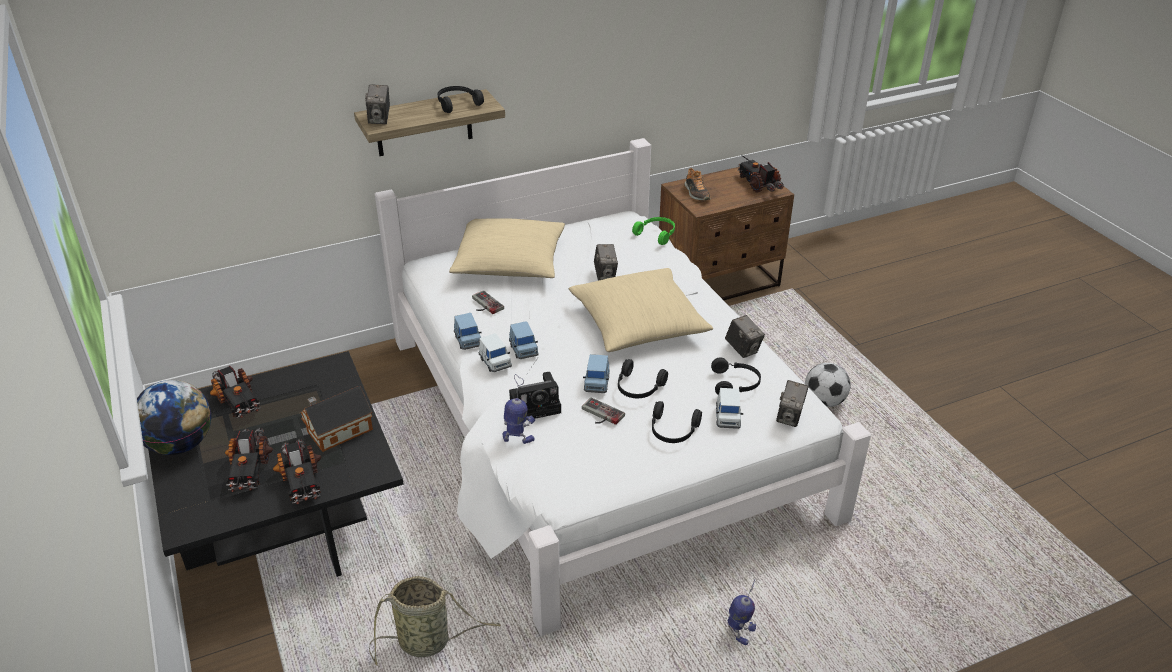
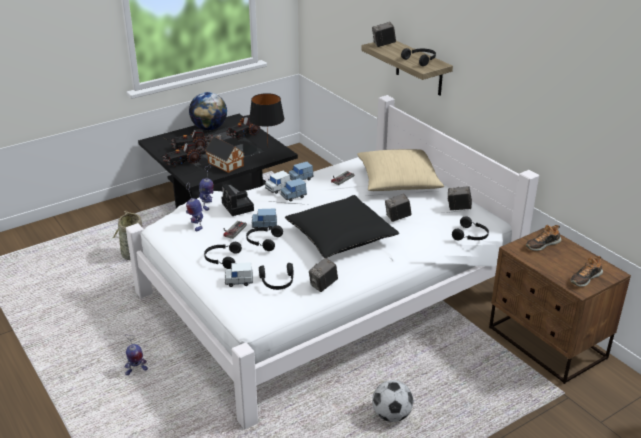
camera: 80 degrees right, 5 degrees down
(305, 379) = (268, 147): none -> black table lamp
(574, 454) = (196, 225): none -> toy robot
(638, 323) = (340, 237): beige pillow -> black pillow
(657, 234) = (471, 235): green headphones -> black headphones
(759, 184) = (585, 278): toy truck -> shoe
(790, 417) = (245, 309): camera -> camera (458, 208)

